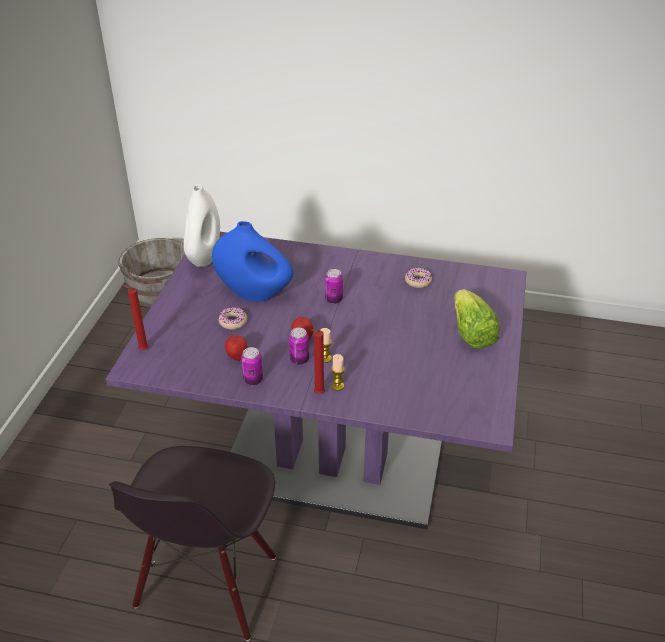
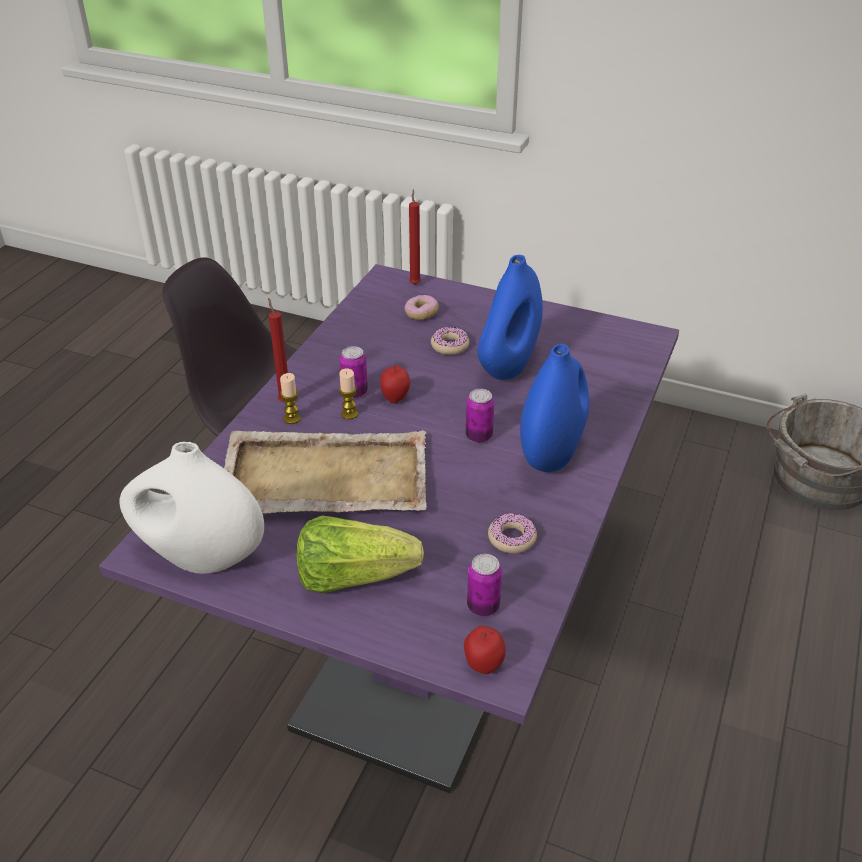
camera: 100 degrees right, 0 degrees up
(189, 341) = (421, 314): none -> donut
(204, 257) = (602, 329): white vase -> white vase (200, 558)
(237, 358) = (377, 345): apple -> apple (483, 665)
(253, 380) = (331, 354): can -> can (483, 606)
(342, 272) = (551, 453): none -> blue vase
(394, 359) = (323, 477): none -> beige tray

